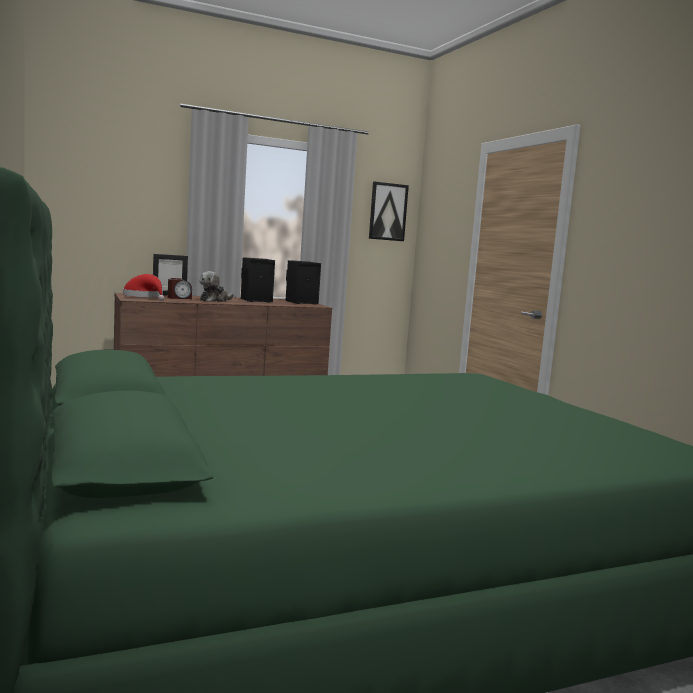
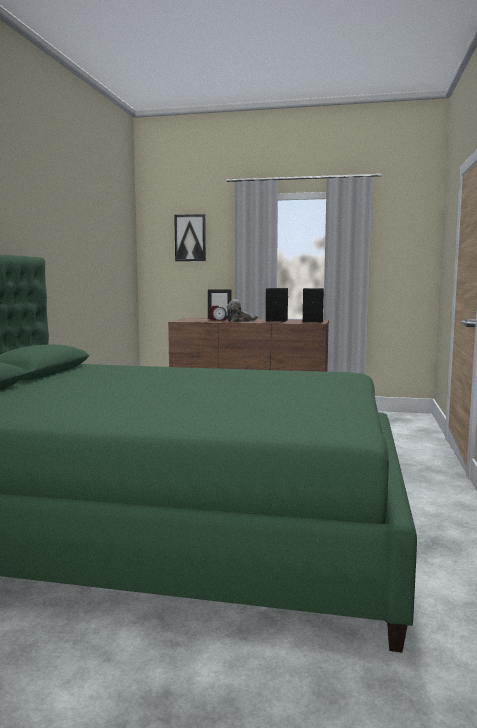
camera: 35 degrees right, 0 degrees up
(145, 297) = (194, 320): red hat -> none
(387, 211) = (409, 240): picture -> picture (190, 238)

